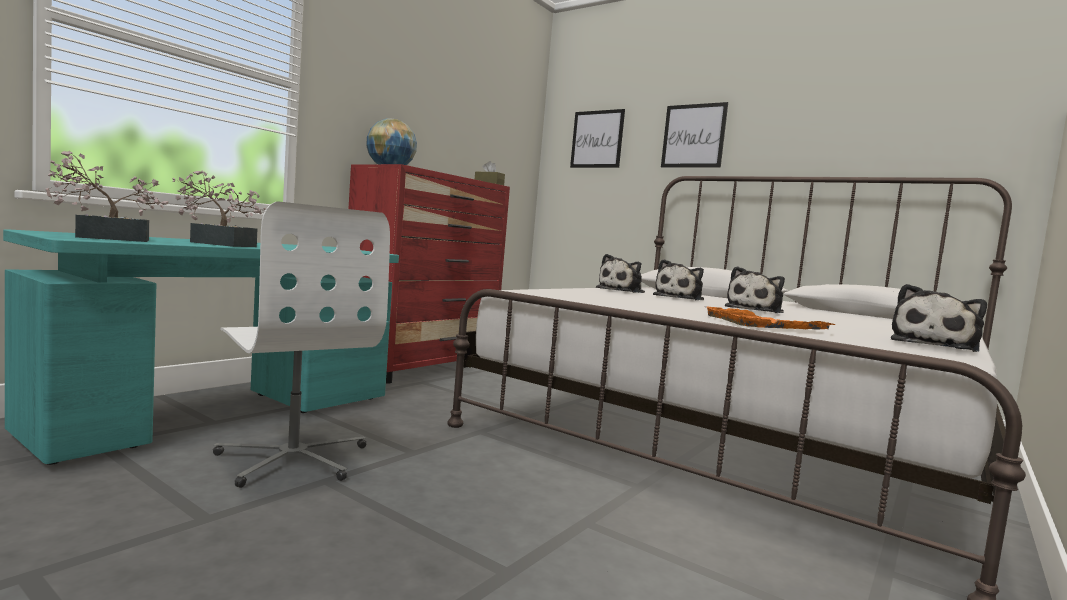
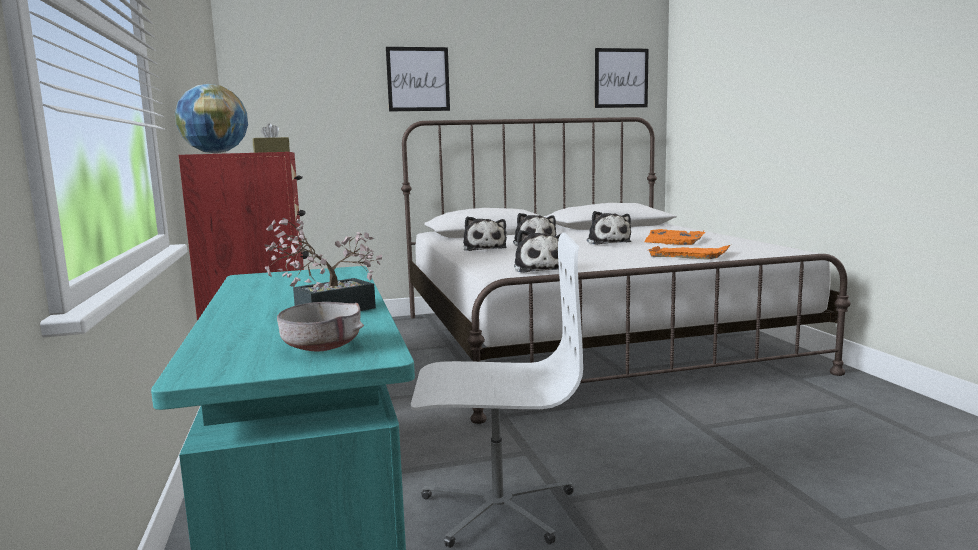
camera: 50 degrees left, 5 degrees up
(104, 238) = (321, 347): potted plant -> grey bowl
(597, 139) = (303, 79): picture -> picture (621, 78)
(844, 324) = (673, 240): none -> orange tray
(935, 345) = (758, 244): plush toy -> plush toy (540, 269)

